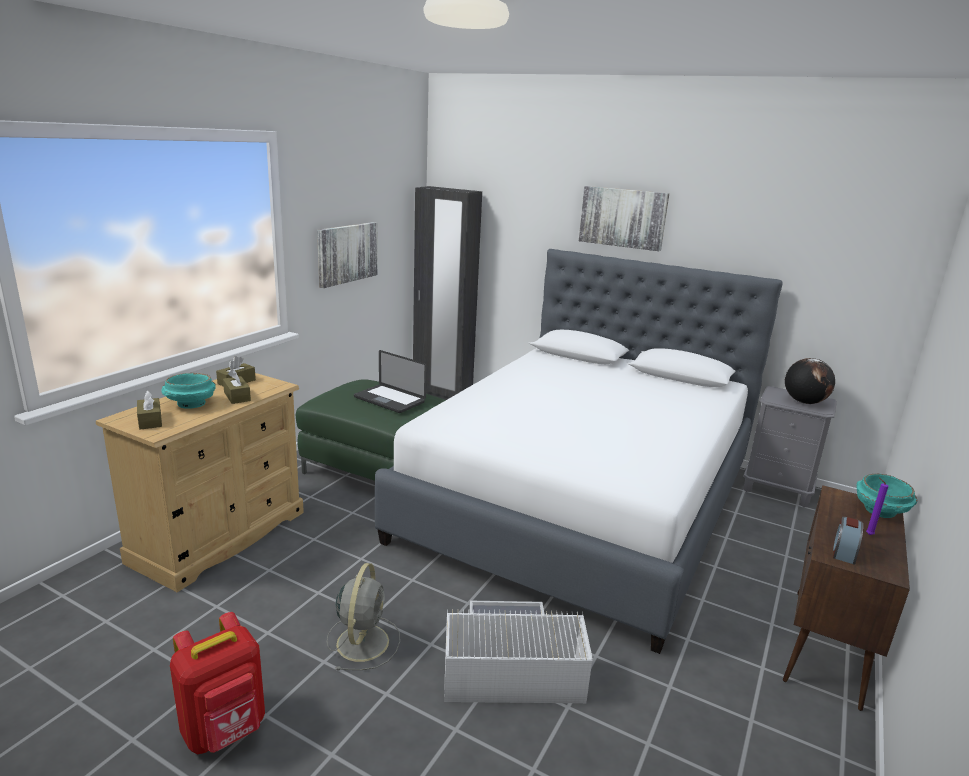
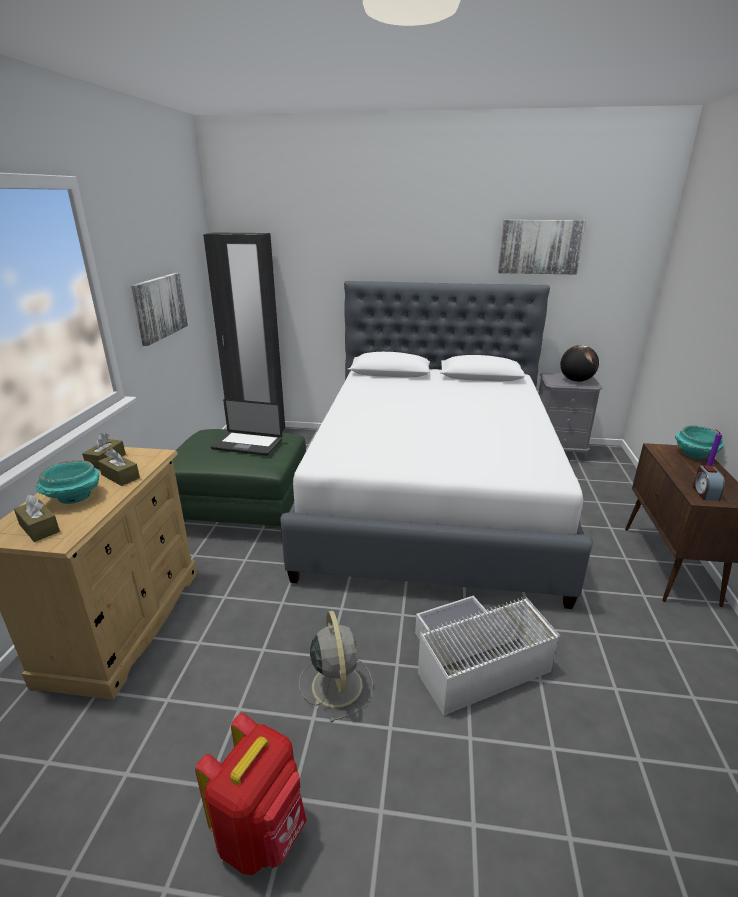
camera: 20 degrees left, 5 degrees up
(623, 217) = (409, 245): picture -> picture (540, 247)

